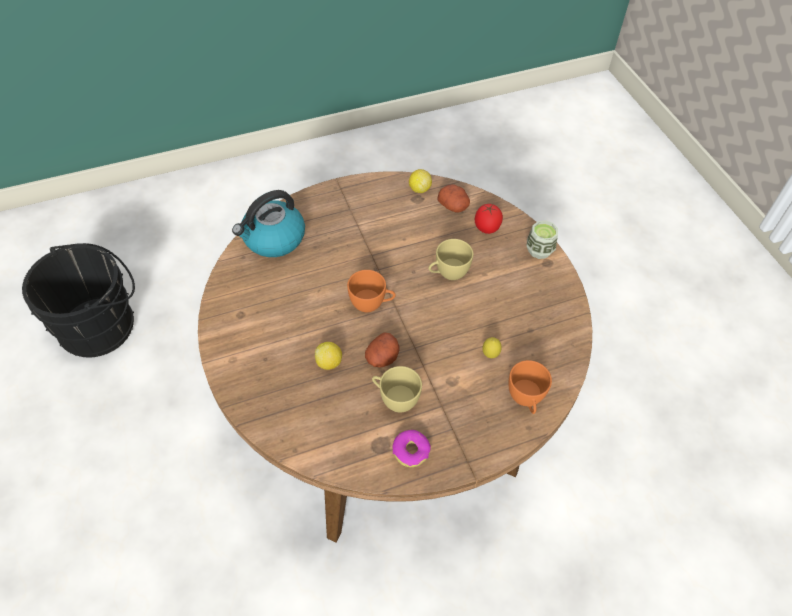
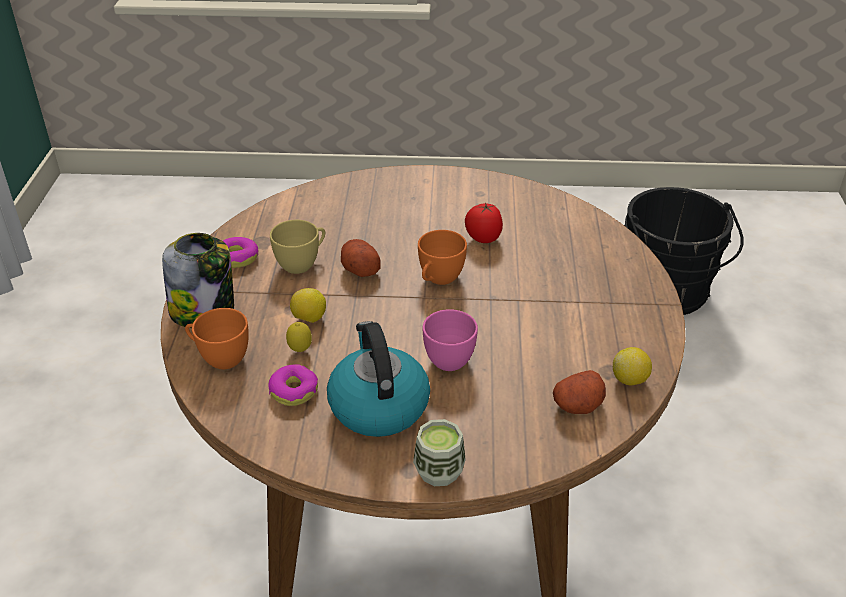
camera: 115 degrees right, 15 degrees down
(273, 239) = (582, 232): kettle -> kettle (378, 405)
(329, 363) = (379, 233): lemon -> lemon (309, 319)
(448, 273) = (449, 356): yellow cup -> pink cup
(486, 229) = (513, 425): tomato -> tomato (483, 238)
(486, 439) = (204, 311): none -> jar
(527, 341) = (294, 391): none -> donut

